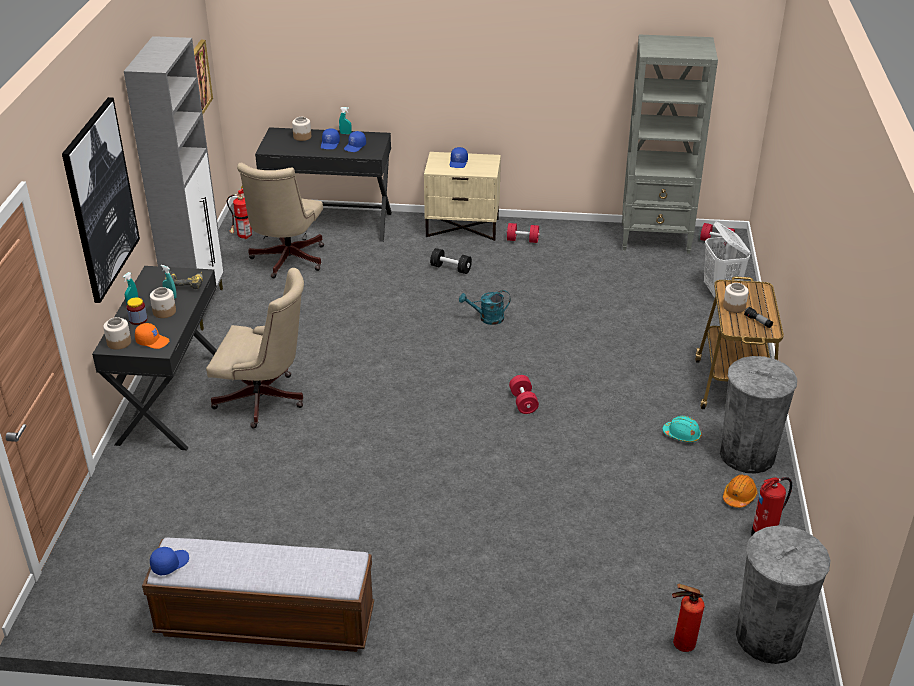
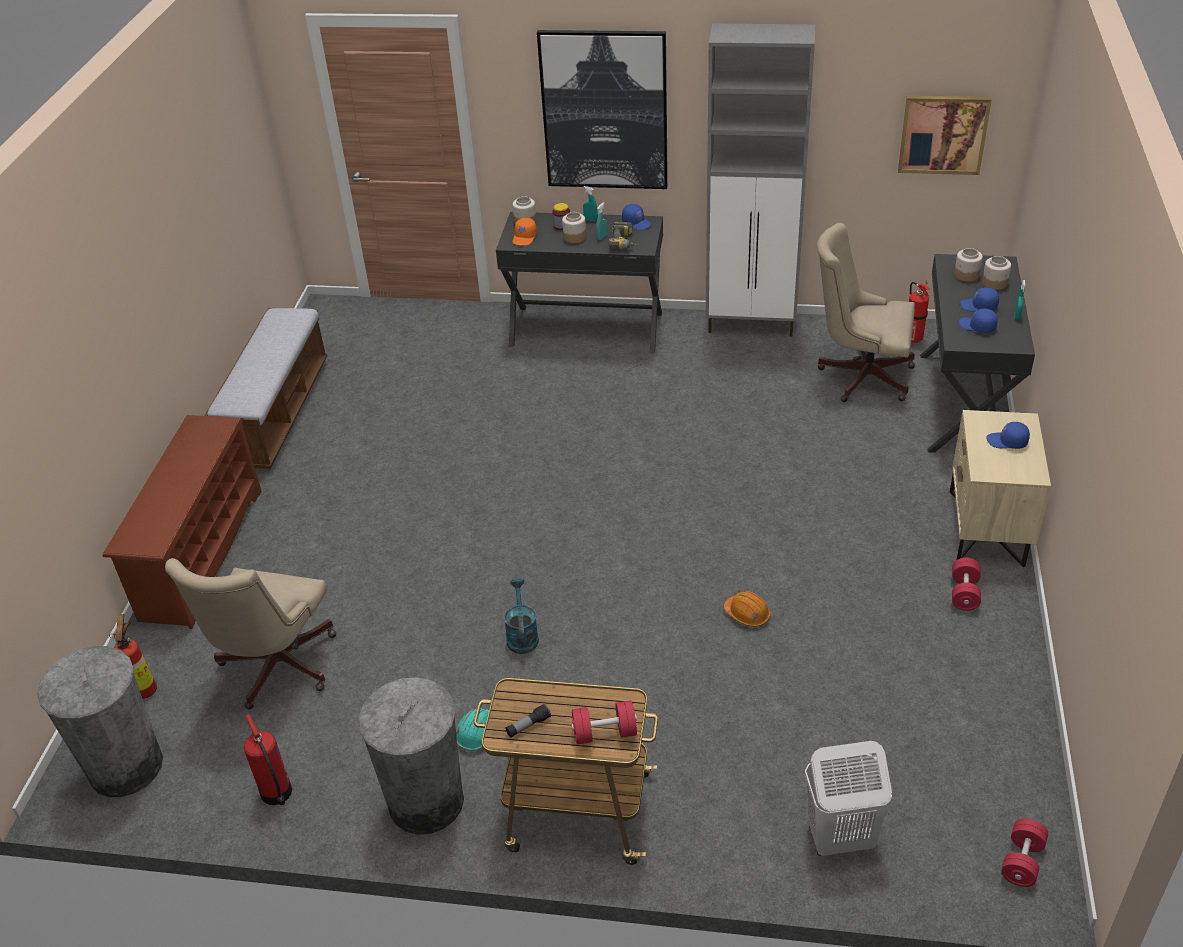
camera: 95 degrees right, 5 degrees up
(169, 563) = (280, 313): blue cap -> blue cap (637, 222)
(265, 401) = (580, 385): beige office chair -> beige office chair (274, 670)
(451, 268) = (867, 517): black dumbbell -> none
(487, 318) = (744, 551): turquoise watering can -> turquoise watering can (521, 635)
(499, 643) = (200, 553): none -> brown shoe rack
(523, 402) = (561, 581): red dumbbell -> red dumbbell (604, 733)
(656, 239) = (1011, 768): grey bookcase -> none
(734, 307) = (568, 702): jar -> jar (966, 275)
(739, 496) = (349, 778): orange hard hat -> orange hard hat (747, 614)

